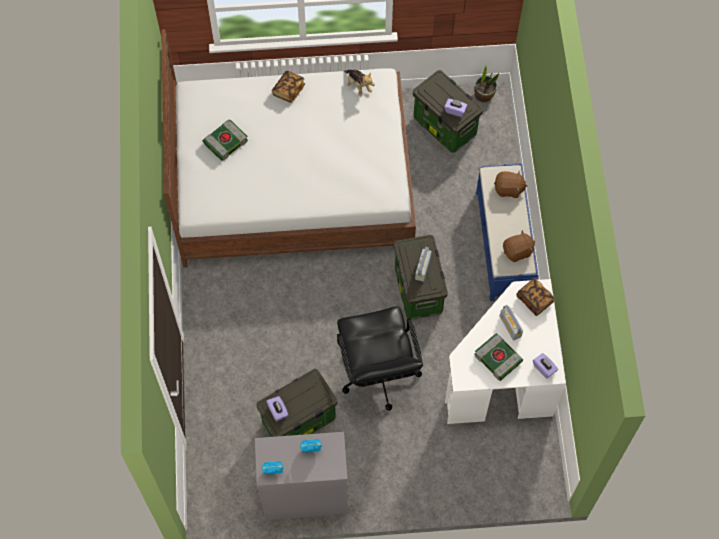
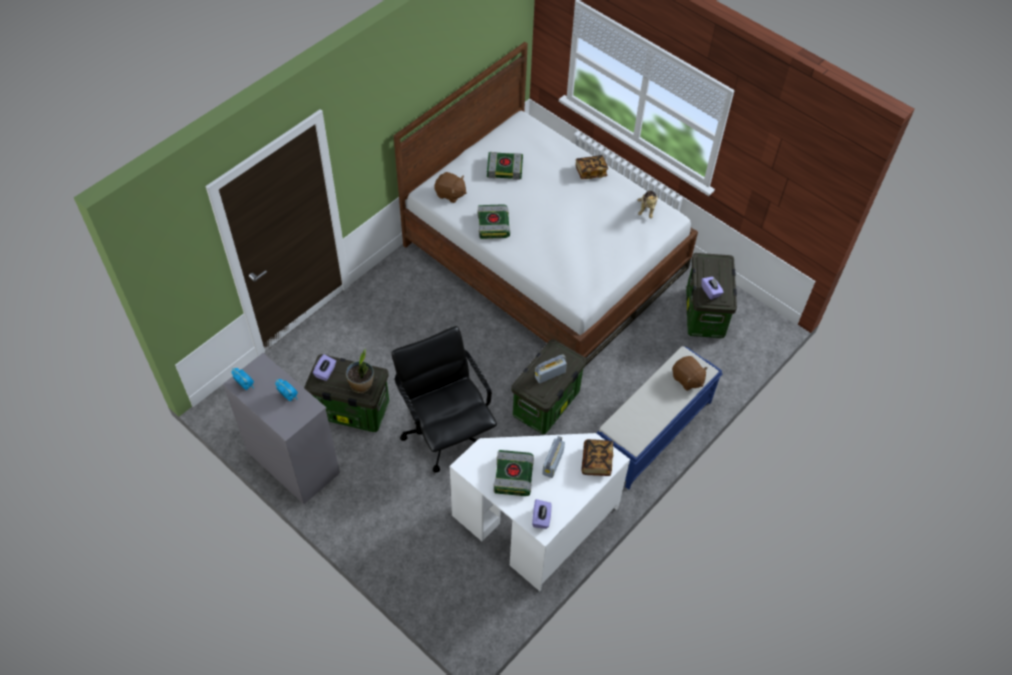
camera: 45 degrees right, 10 degrees down
(272, 194) = (494, 225): none -> book
(378, 373) = (446, 432): black office chair -> black office chair turned 120 degrees clockwise
(484, 95) = (763, 318): potted plant -> potted plant (361, 385)
(517, 251) = (639, 428): brown plush toy -> brown plush toy (450, 194)

